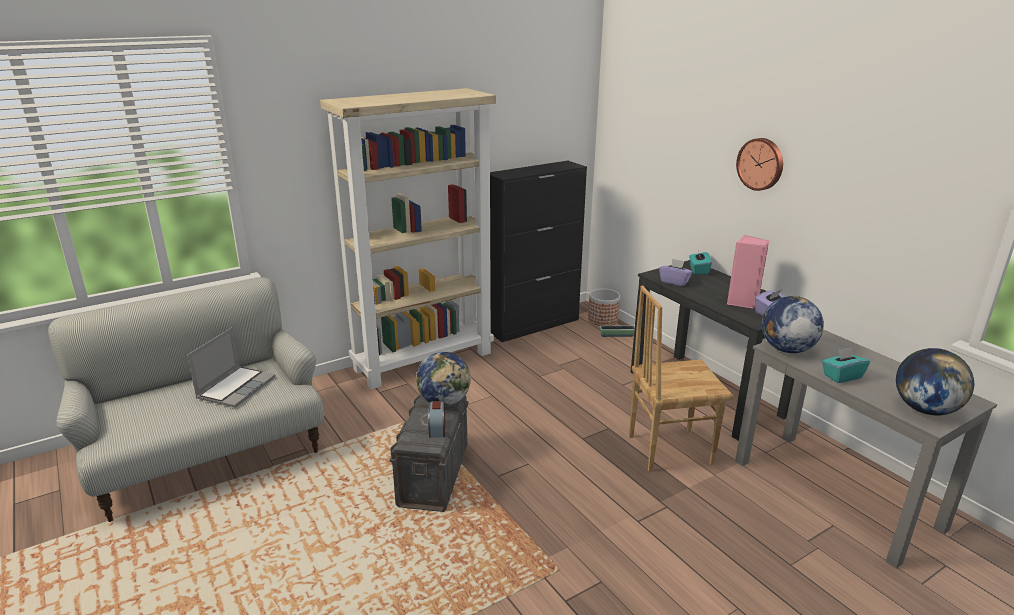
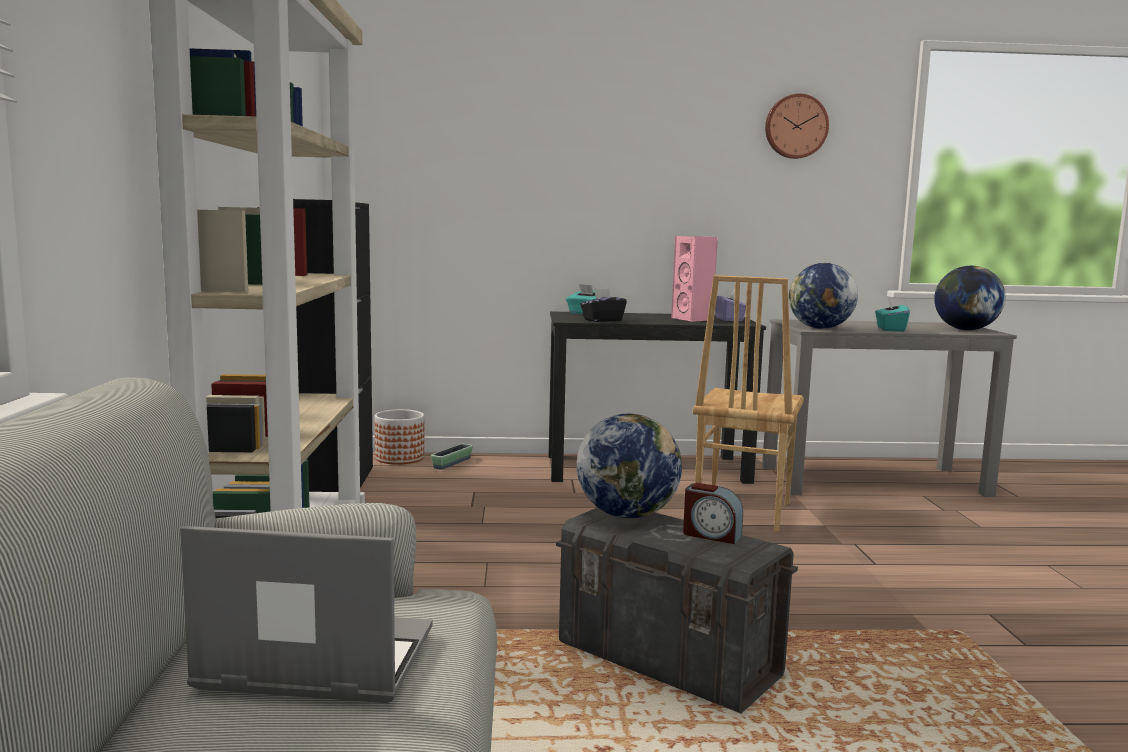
camera: 60 degrees left, 15 degrees down
(236, 387) = (314, 661): laptop -> laptop turned 45 degrees counterclockwise
(674, 282) = (602, 320): purple tissue box -> black tissue box
(761, 164) = (641, 161): wall clock -> wall clock (795, 126)

